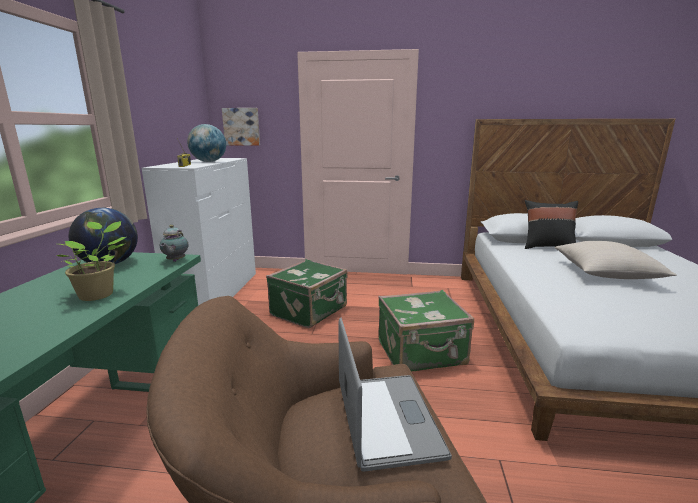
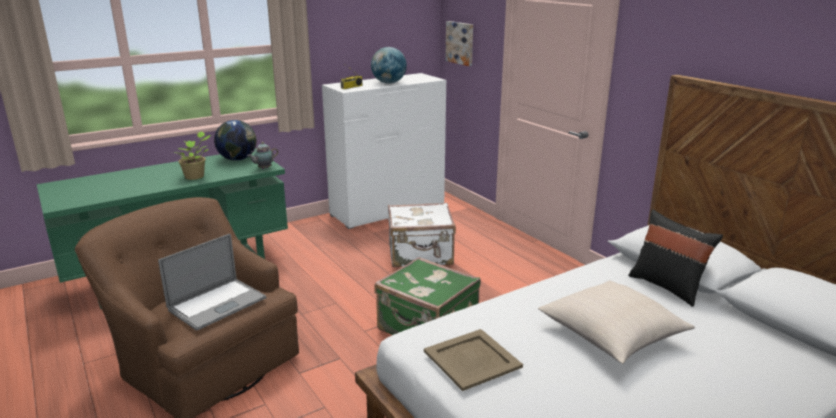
camera: 50 degrees right, 5 degrees up
(310, 311) = (421, 255): green suitcase -> white suitcase
(634, 317) = (472, 359): none -> beige tray

